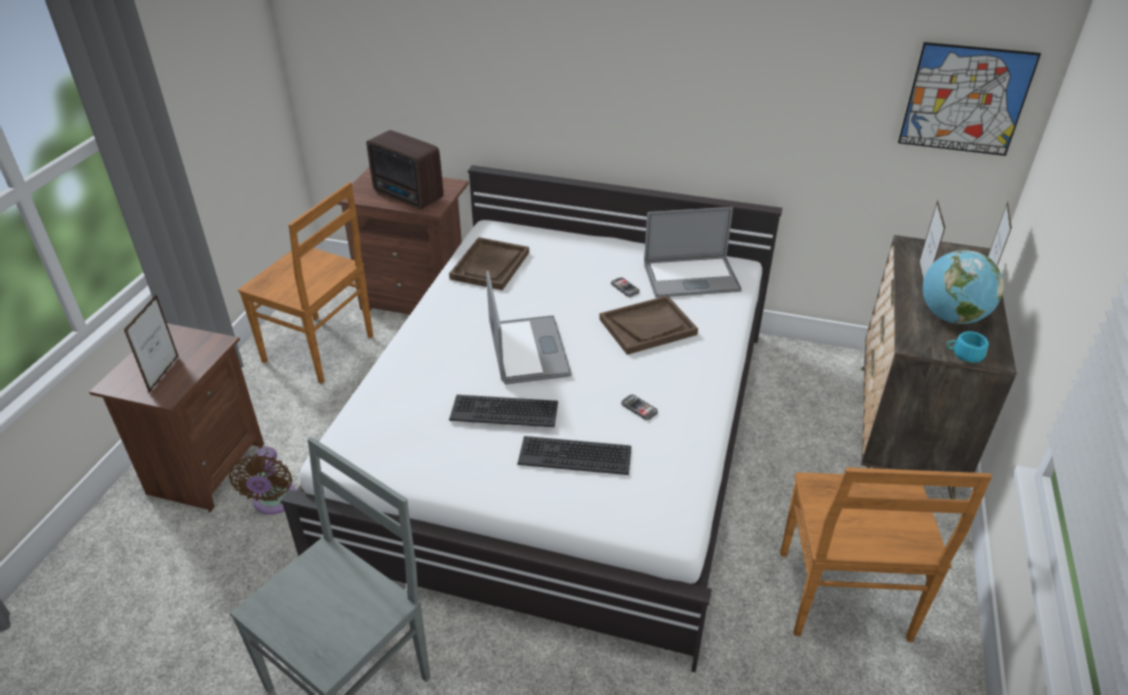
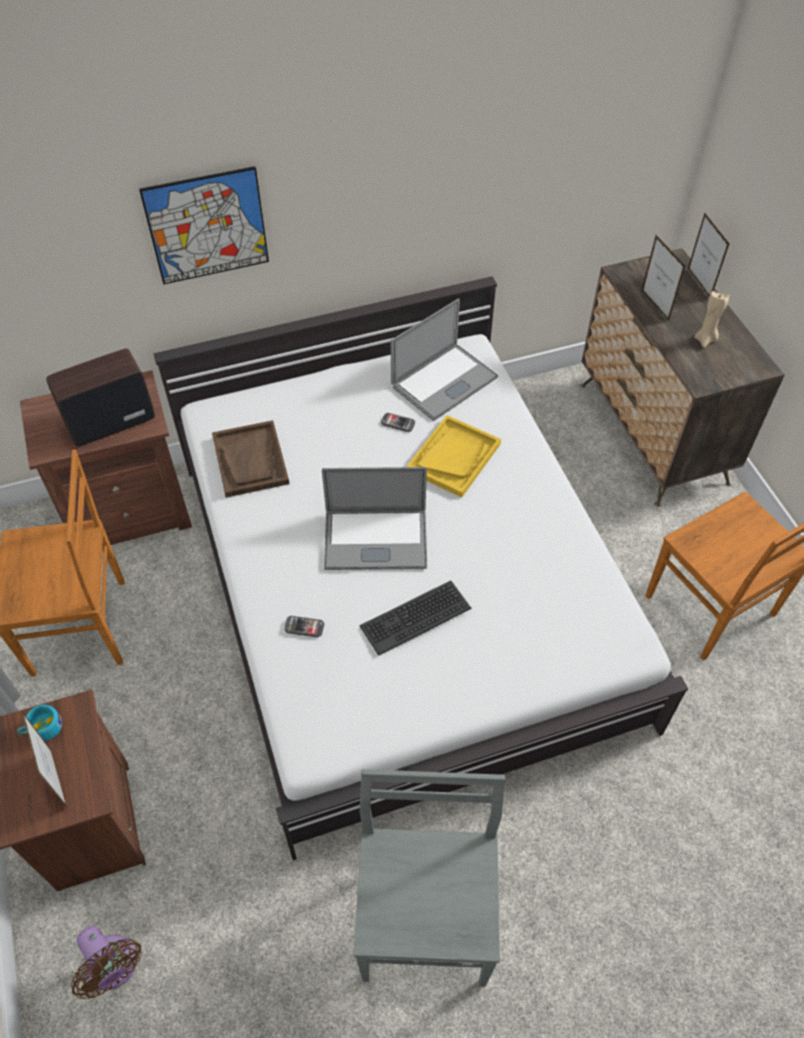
camera: 35 degrees left, 15 degrees up
(274, 502) = (199, 814): brown fan -> brown fan (114, 968)
(409, 196) = (108, 422): radio -> radio turned 150 degrees clockwise
(528, 350) = (375, 539): laptop -> laptop turned 135 degrees clockwise
(575, 455) = (508, 625): keyboard -> none
(639, 408) = (518, 548): phone -> phone (304, 627)
(648, 327) = (453, 457): brown tray -> yellow tray
(951, 317) = (705, 340): globe -> beige candle
(964, 354) = (740, 374): turquoise cup -> turquoise cup (42, 729)
(965, 99) = (643, 126): picture -> picture (207, 226)

